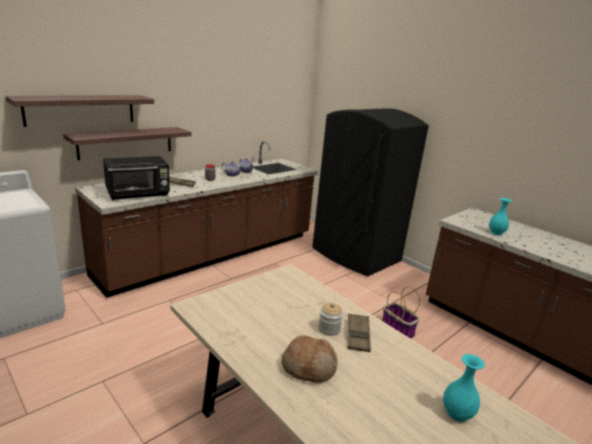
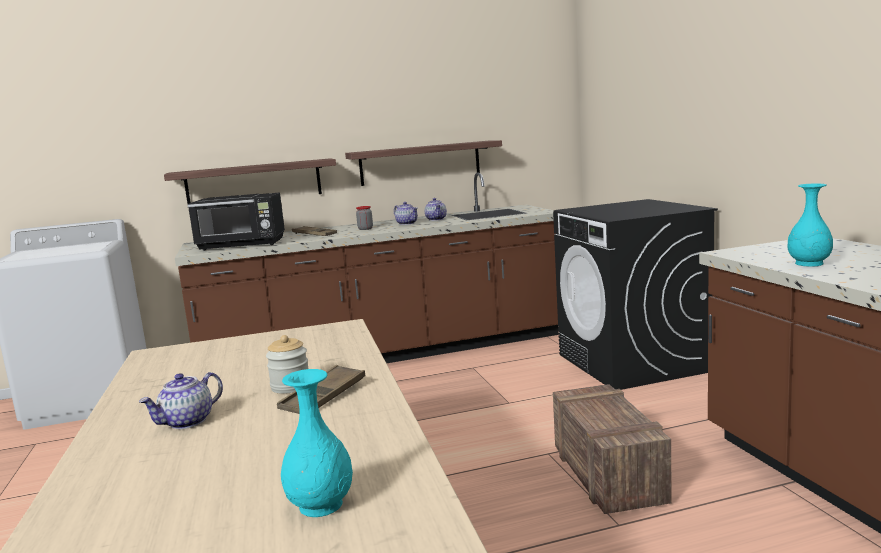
camera: 30 degrees right, 10 degrees down
(81, 109) = (189, 140): shelf -> shelf (420, 163)
(309, 367) = (187, 422): bread -> teapot
(355, 256) = (632, 363): black fridge -> black washing machine
(398, 330) = (609, 475): basket -> crate

